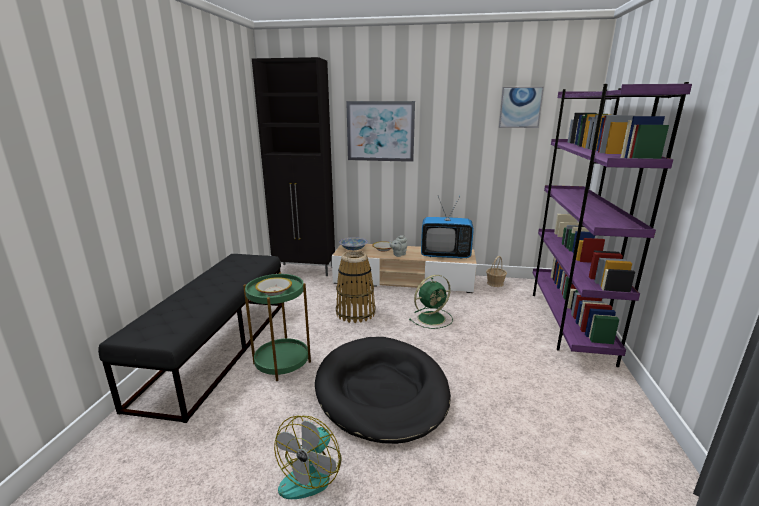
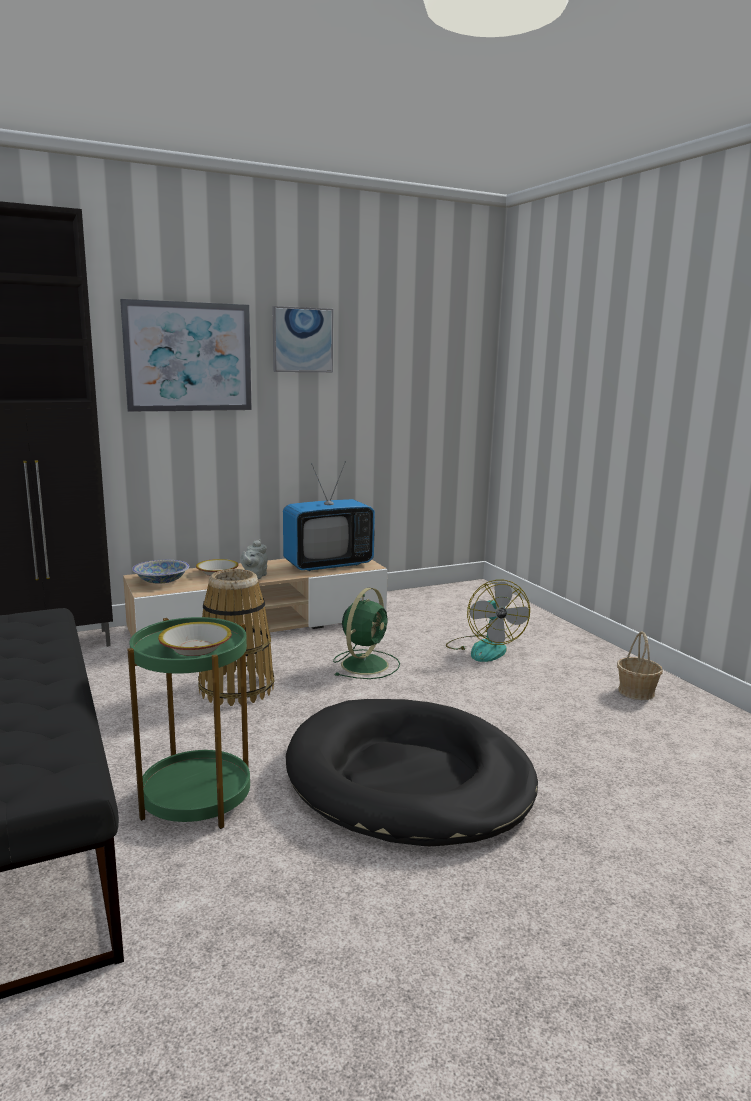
camera: 35 degrees left, 5 degrees down
(312, 473) = (440, 919): fan -> fan (484, 648)
(495, 283) = (399, 600): basket -> basket (636, 692)
(520, 107) = (405, 322): picture -> picture (302, 340)
(567, 321) = (532, 625): purple bookcase -> none

